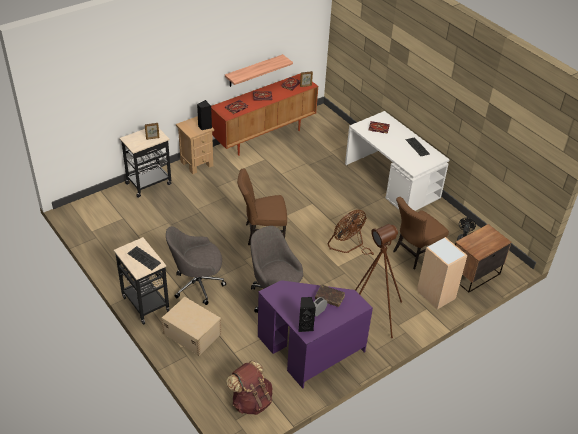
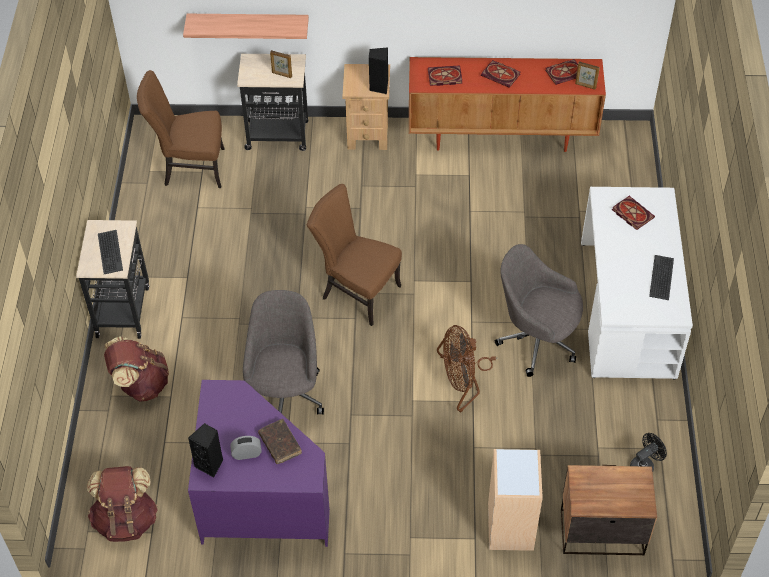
camera: 40 degrees right, 10 degrees up
(192, 333) = (140, 384): beige storage box -> brown backpack
(197, 285) = (205, 321): grey office chair -> grey office chair (536, 342)
(254, 71) = (503, 28): shelf -> shelf (248, 24)
(351, 245) = (463, 378): brown fan -> brown fan turned 105 degrees counterclockwise
(372, 313) = (391, 499): brown floor lamp -> none
(414, 254) = (543, 445): brown chair -> brown chair (190, 168)

